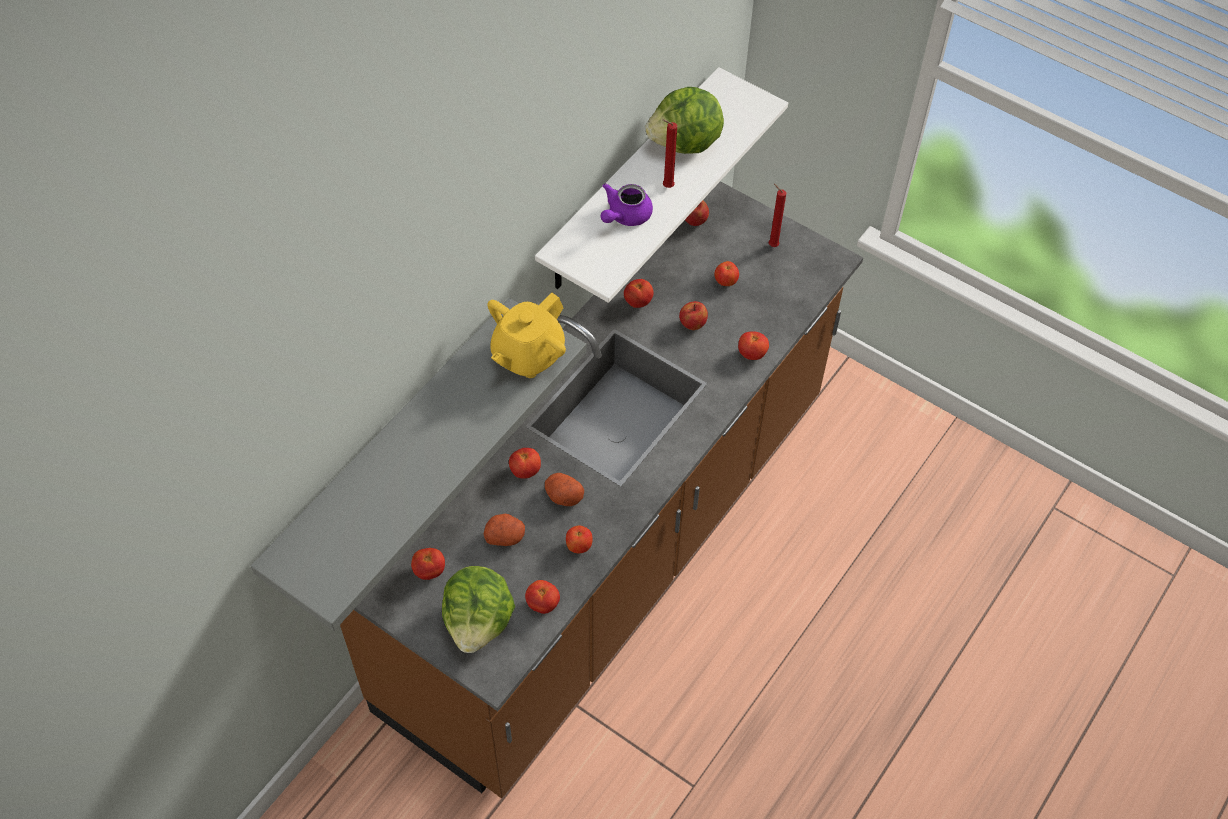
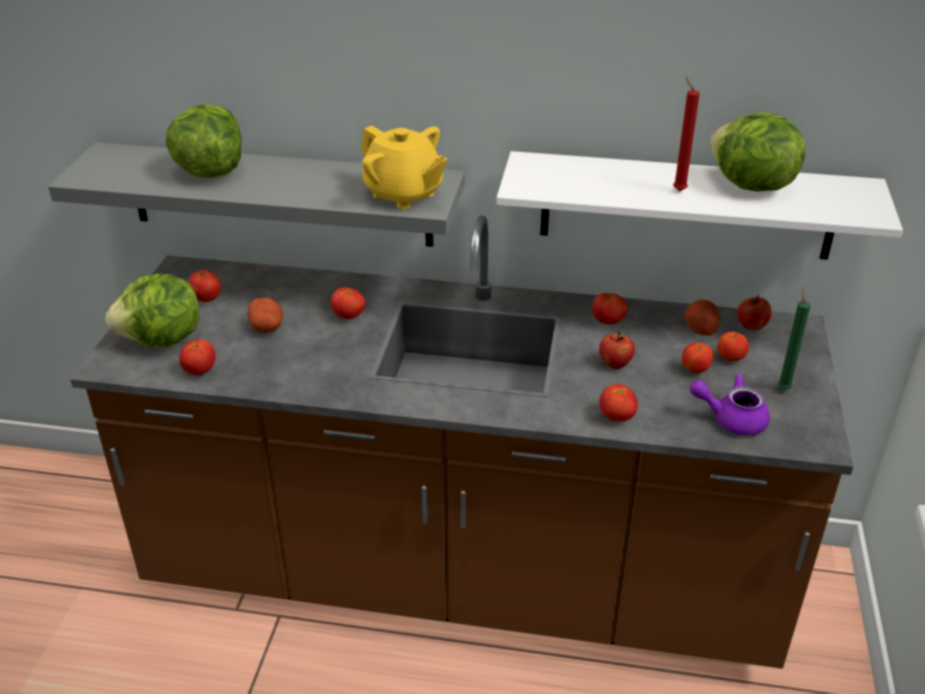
camera: 65 degrees right, 20 degrees down
(389, 483) = (210, 171): none -> lettuce
(527, 355) = (403, 194): yellow teapot -> yellow teapot turned 150 degrees counterclockwise
(563, 495) = (334, 346): potato -> potato (700, 327)
(578, 546) = (280, 372): apple -> apple (730, 358)
(624, 216) = (611, 179): purple teapot -> purple teapot (731, 419)
(771, 245) = (783, 388): red candle -> green candle

